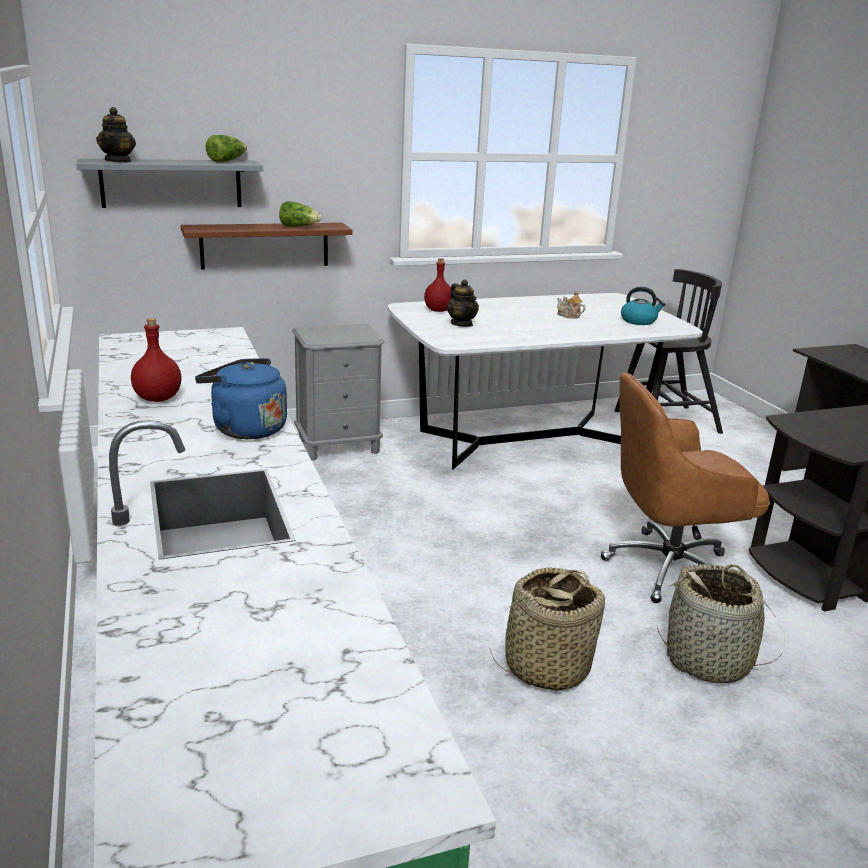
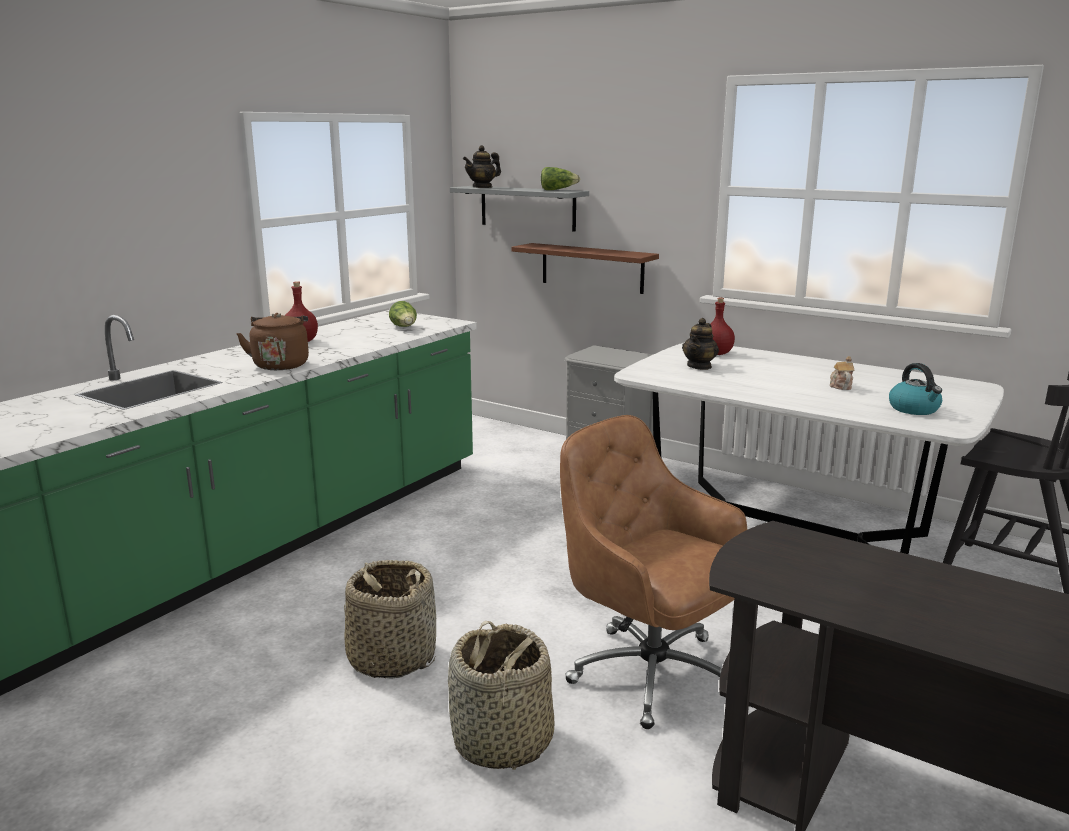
camera: 55 degrees right, 5 degrees down
(245, 429) = (281, 365): blue kettle -> brown kettle
(299, 227) = (604, 252): lettuce -> lettuce (405, 327)

